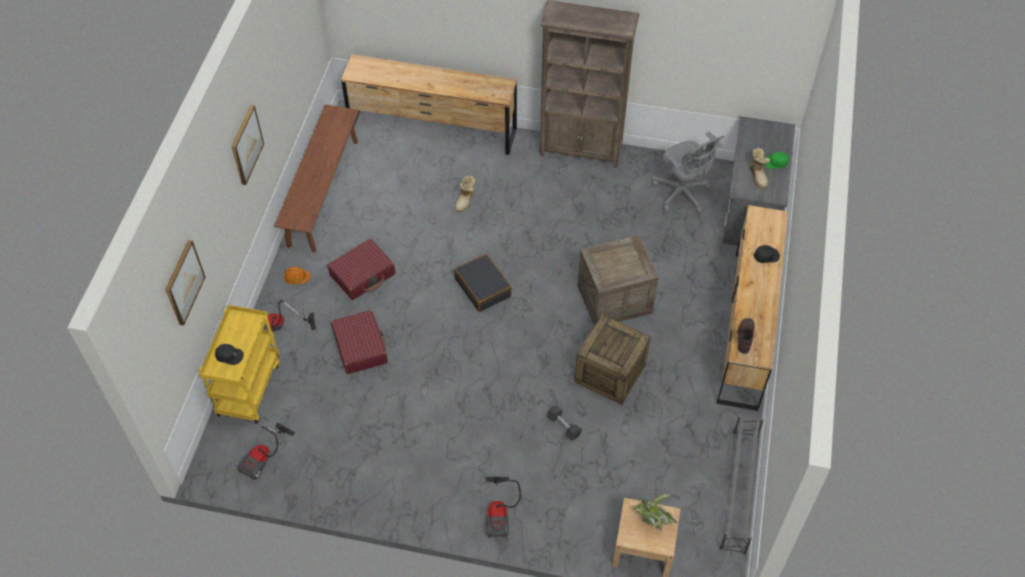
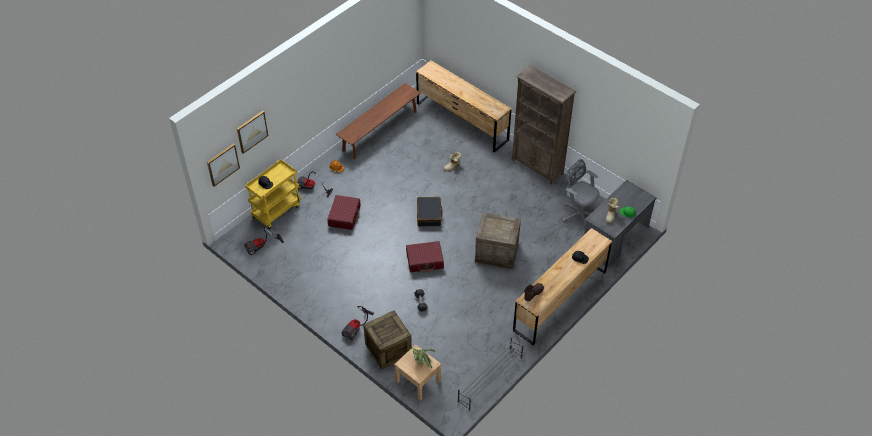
camera: 30 degrees right, 5 degrees down
(246, 144) = (326, 79): picture -> picture (222, 164)
(362, 275) = (371, 181): red suitcase -> red suitcase (425, 260)
(610, 373) = (465, 288): crate -> crate (388, 349)
(682, 194) = (578, 214): grey office chair -> grey office chair turned 135 degrees clockwise

